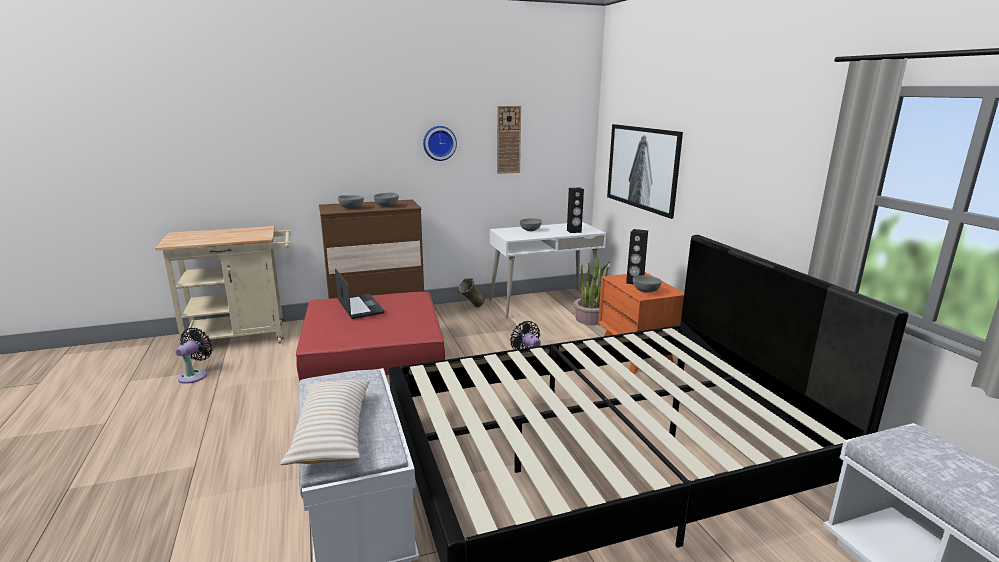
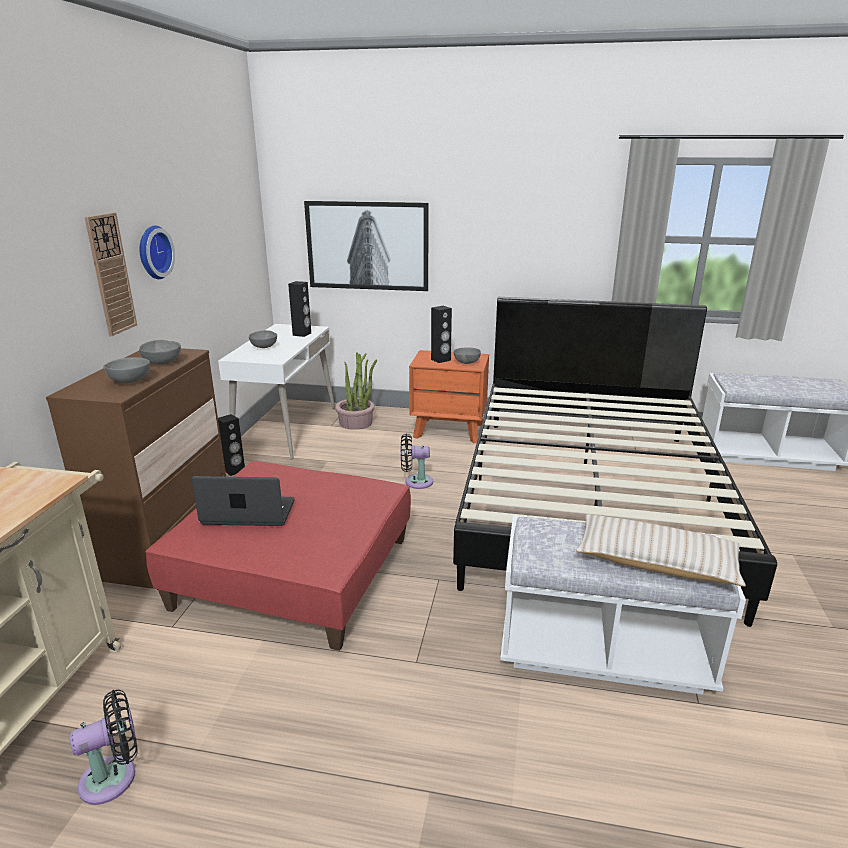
camera: 60 degrees left, 5 degrees up
(195, 375) = (114, 777): black fan -> black fan turned 105 degrees clockwise
(471, 308) = (234, 470): beige vase -> black speaker
(508, 140) = (208, 235): wall clock -> wall clock (111, 274)

